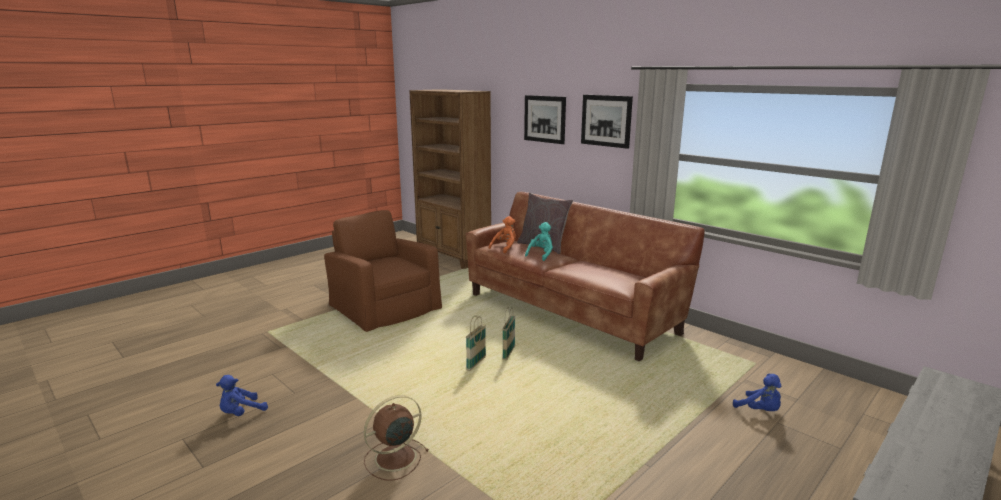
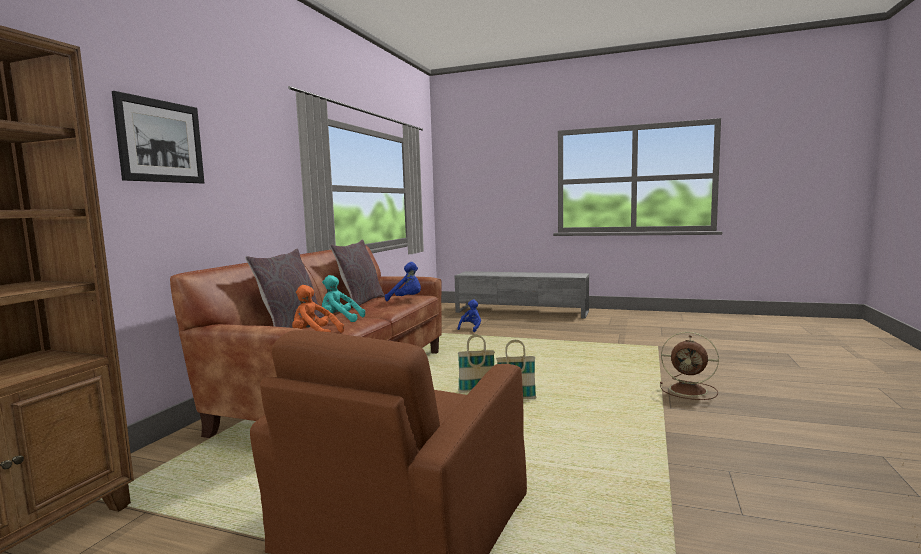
camera: 115 degrees left, 10 degrees down
(241, 413) = (820, 484): blue plush toy -> blue plush toy (407, 299)
(606, 120) = (253, 148): picture -> none
(619, 267) = (360, 302): none -> grey pillow

